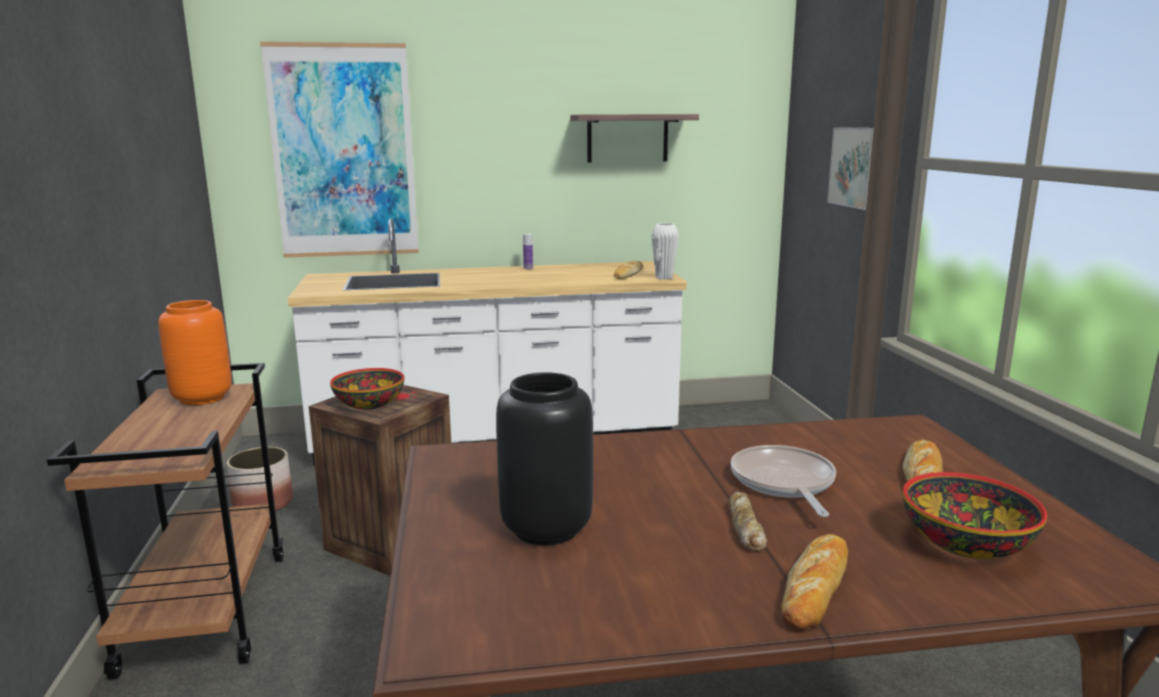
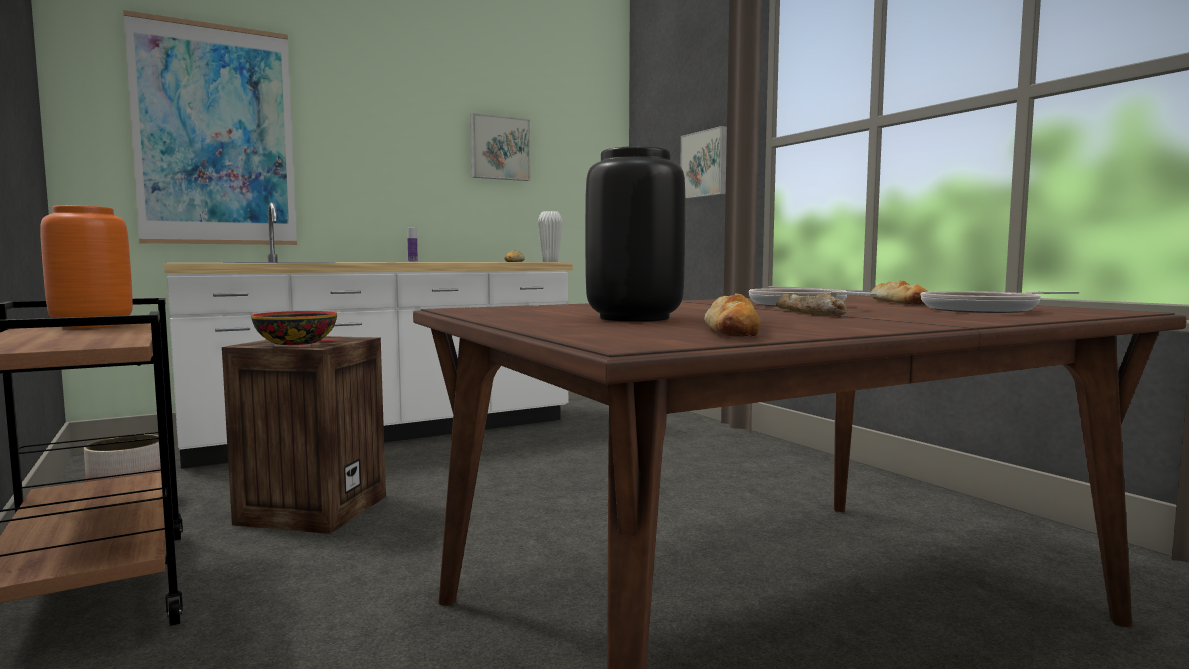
camera: 20 degrees left, 10 degrees down
(627, 138) = (499, 148): shelf -> picture
(816, 586) = (917, 320): bread -> bread (733, 329)
(968, 543) = (985, 310): bowl -> frying pan

